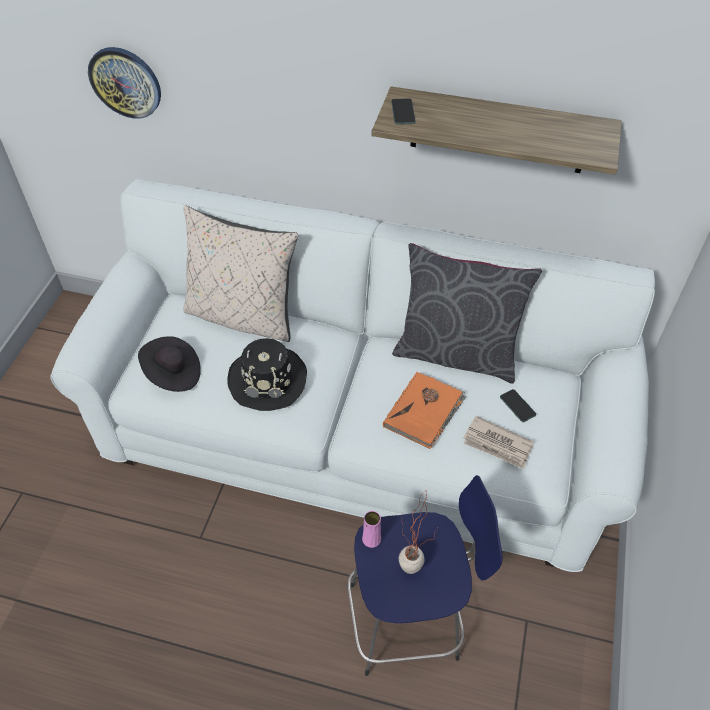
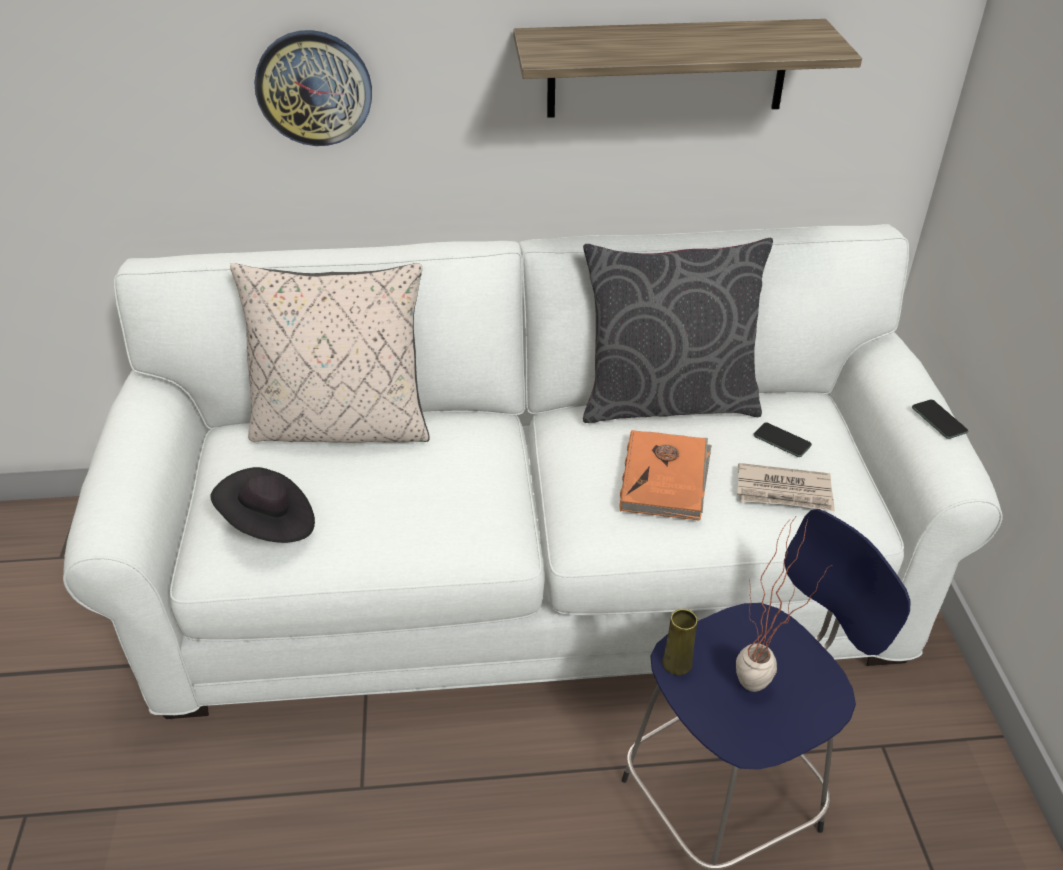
camera: 20 degrees left, 10 degrees down
(125, 82) = (96, 102): wall clock -> wall clock (314, 88)
(268, 379) = (422, 494): black hat -> none
(371, 539) = (677, 663): pink vase -> yellow vase
(403, 112) = (551, 47): phone -> phone (939, 420)

